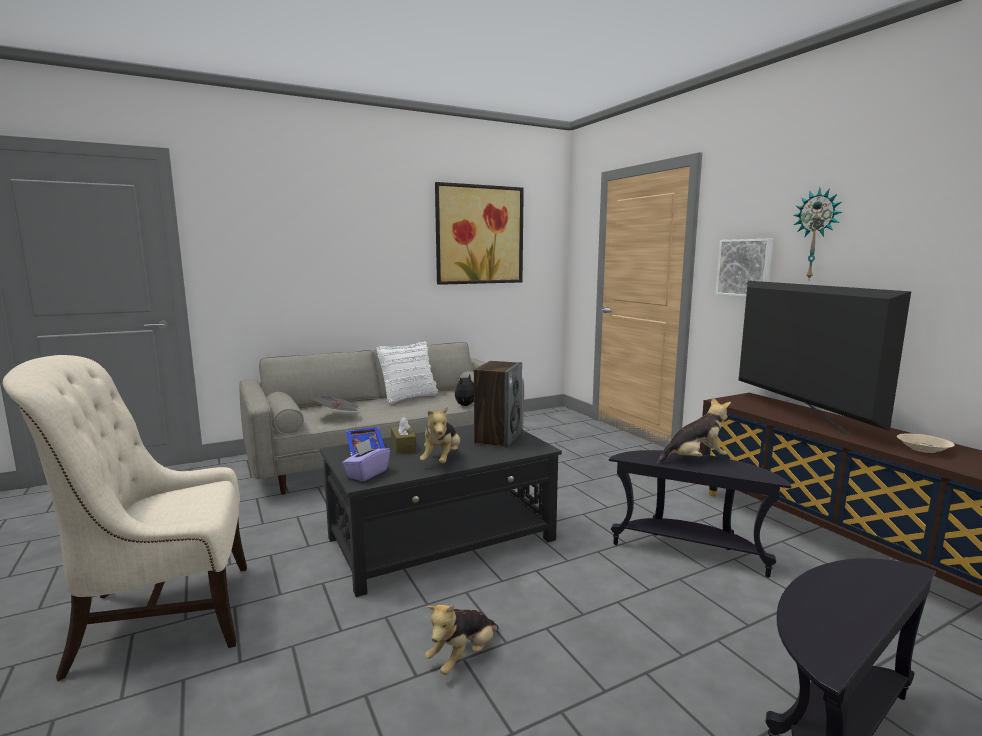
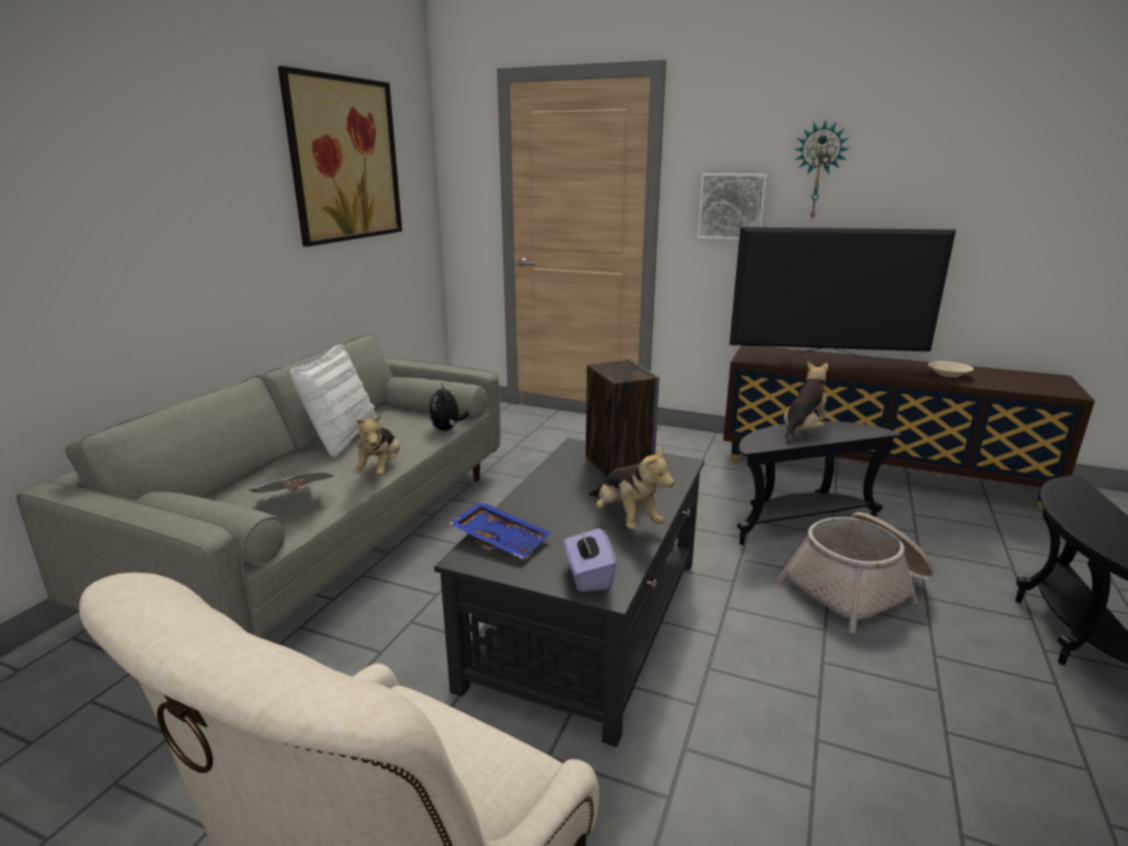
camera: 40 degrees left, 10 degrees up
(403, 446) = (541, 517): brown tissue box -> none
(463, 657) = (815, 738): plush toy -> plush toy (380, 470)
(661, 606) = (857, 588): none -> basket
(798, 416) = (825, 362): television -> television turned 150 degrees clockwise

